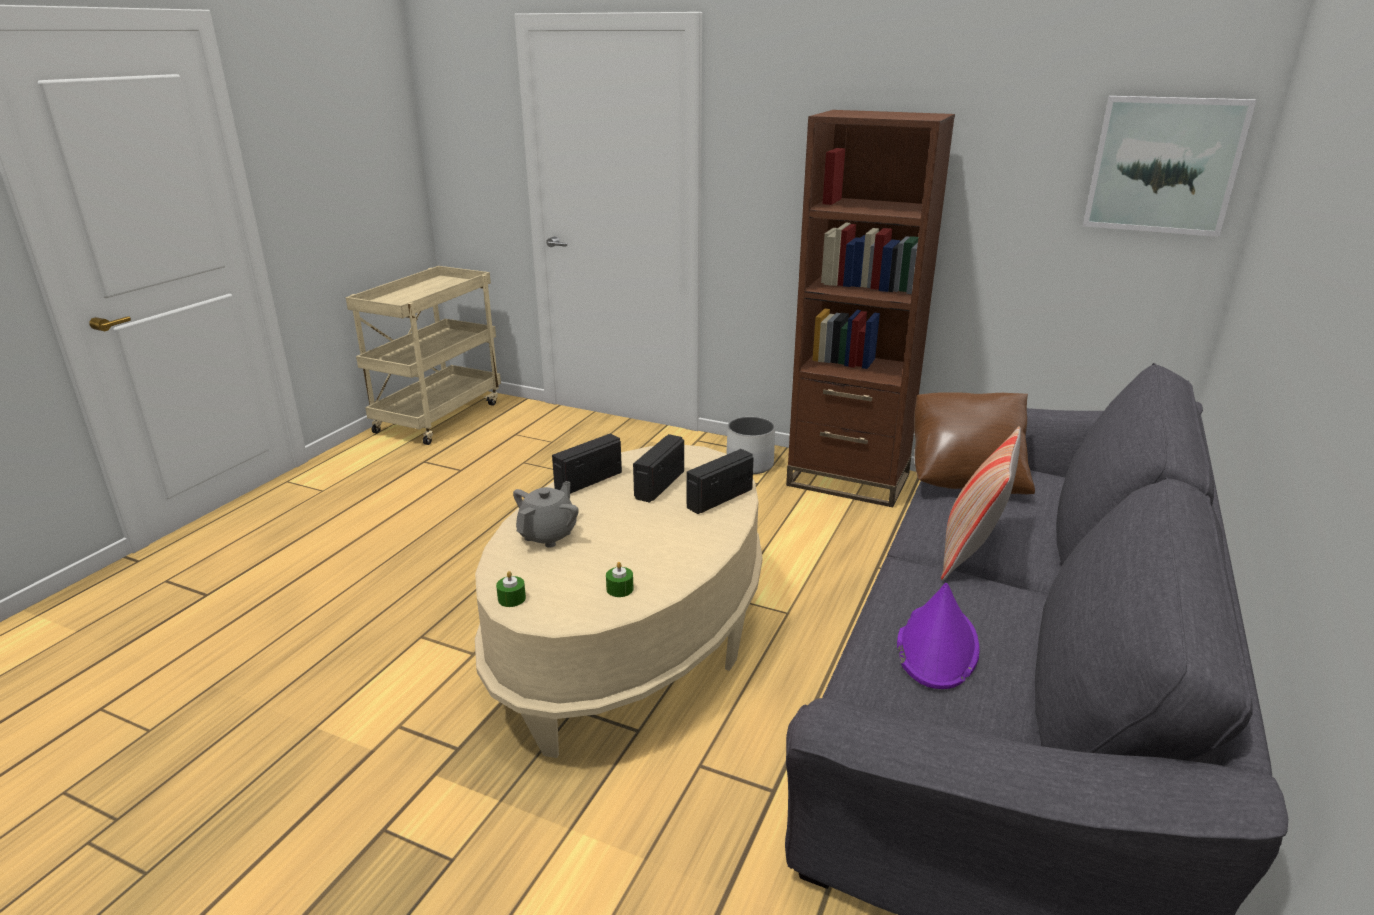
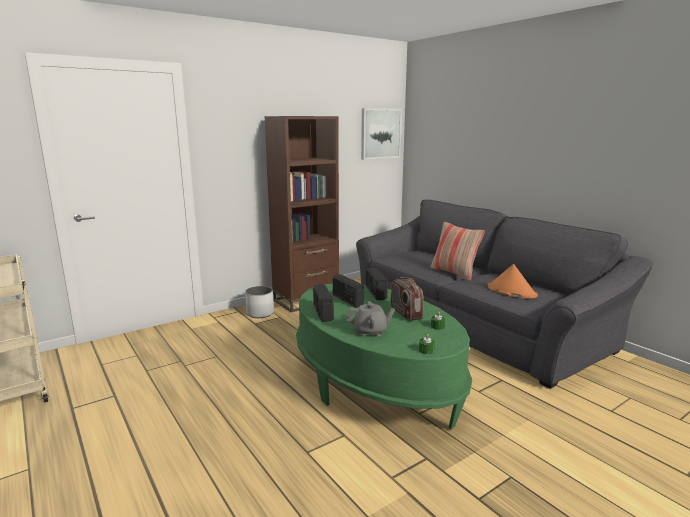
camera: 60 degrees left, 10 degrees down
(548, 535) = (370, 331): grey teapot -> grey teapot turned 120 degrees clockwise
(631, 637) = (374, 383): beige coffee table -> green coffee table
(652, 546) = (405, 313): none -> radio
(937, 646) = (511, 291): purple hat -> orange hat
(966, 476) = (401, 259): brown pillow -> none

